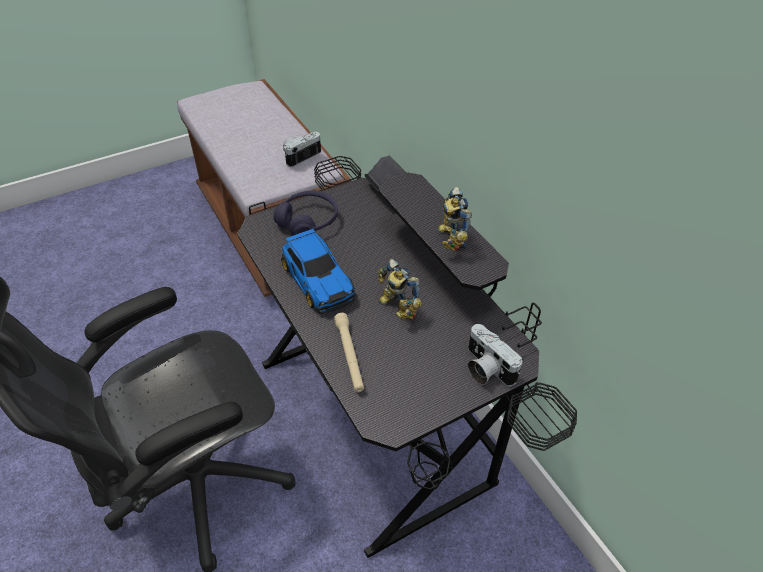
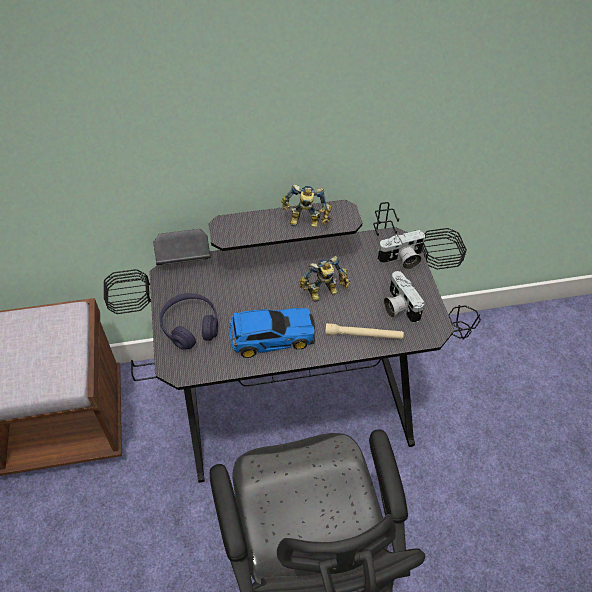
camera: 70 degrees left, 5 degrees up
(300, 155) = (36, 327): camera -> camera (398, 307)

